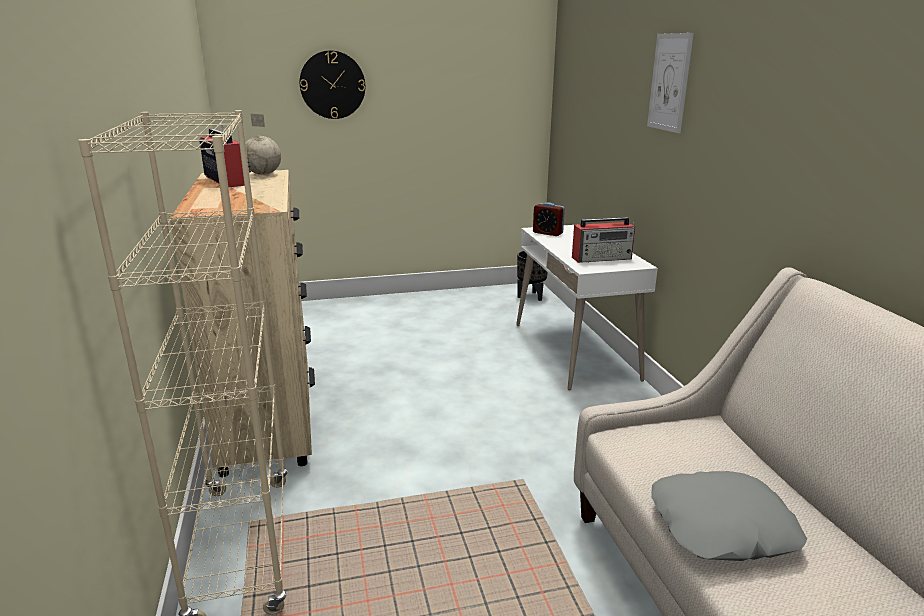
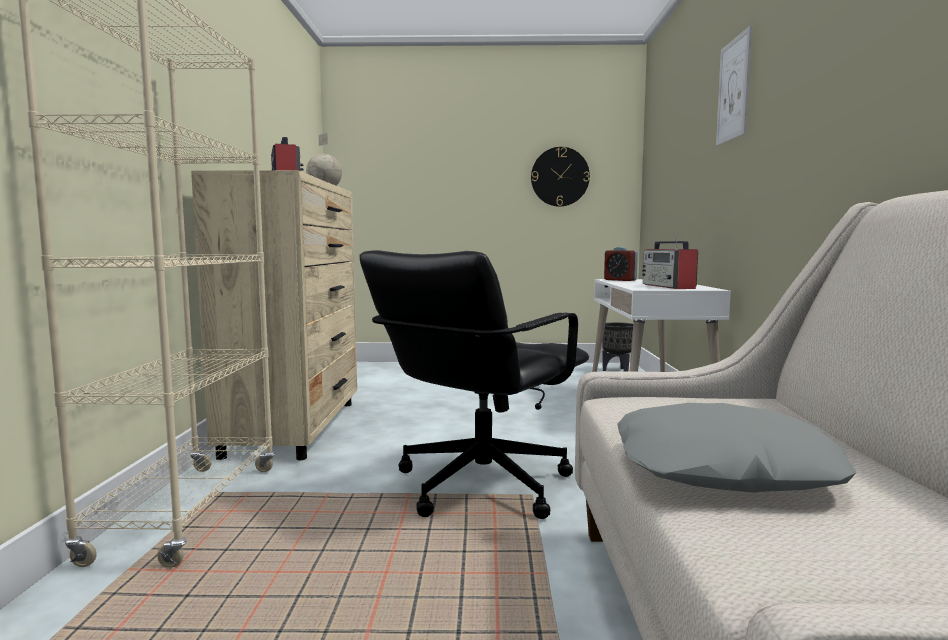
camera: 15 degrees right, 15 degrees down
(332, 85) = (429, 159): wall clock -> wall clock (560, 177)
(476, 473) = (480, 485): none -> black office chair
(602, 258) = (668, 286): radio -> radio turned 75 degrees clockwise

